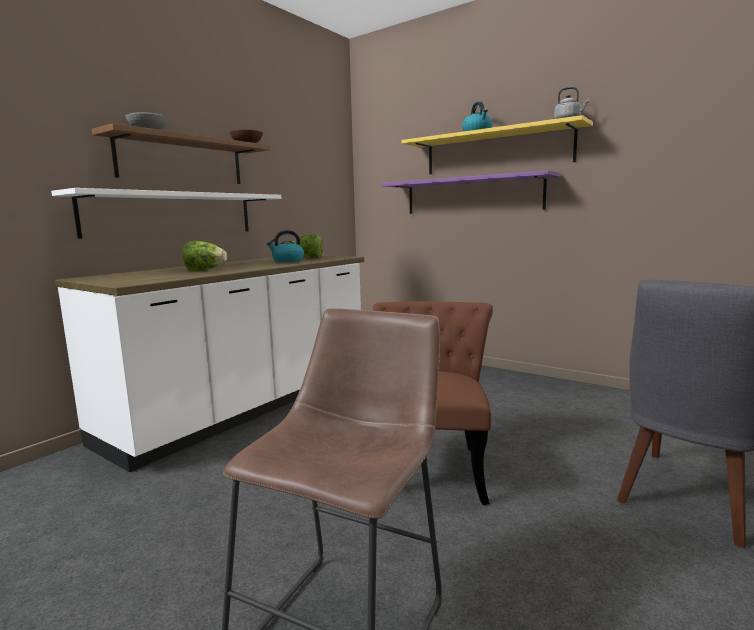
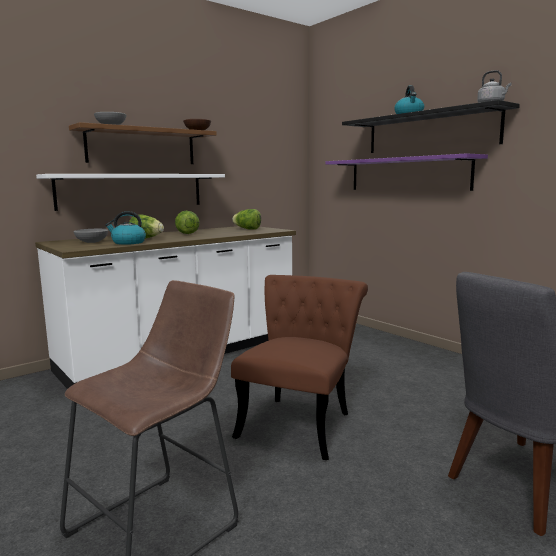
camera: 15 degrees right, 0 degrees up
(139, 276) = (92, 242): none -> grey bowl
(245, 264) = (187, 233): none -> lettuce
(287, 261) = (225, 232): kettle -> kettle (128, 243)
(496, 151) = (430, 132): yellow shelf -> black shelf

